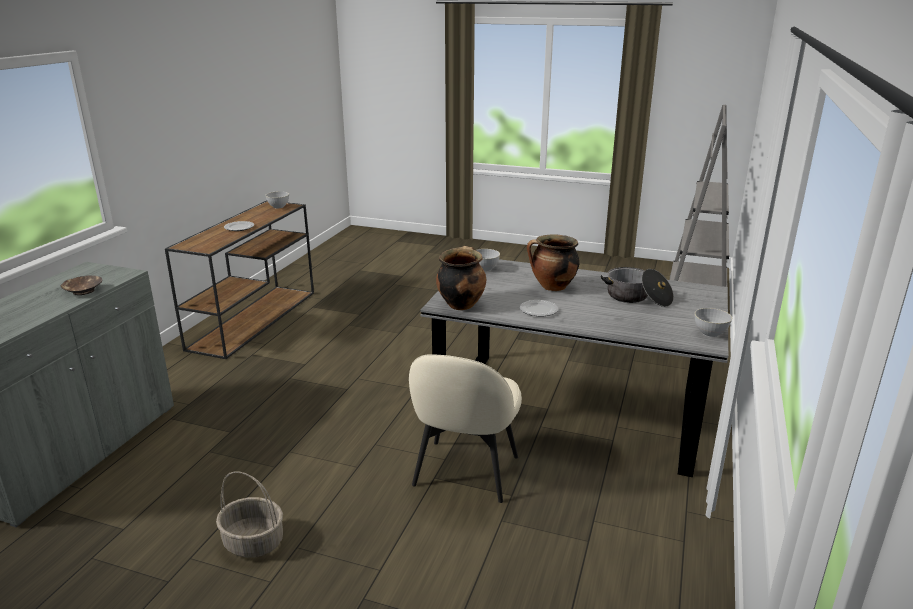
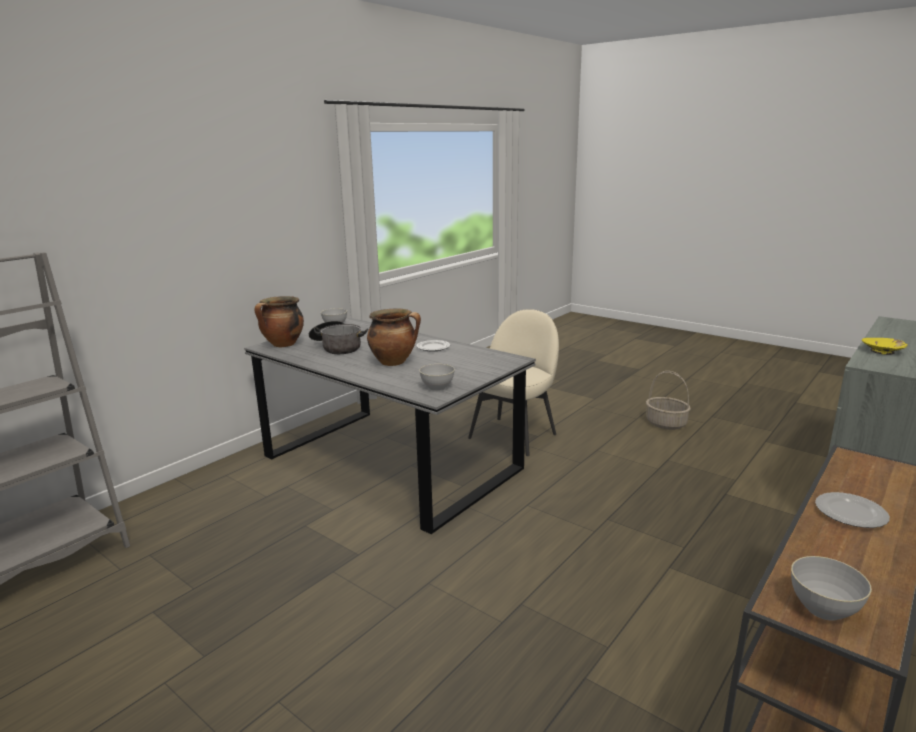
camera: 160 degrees left, 5 degrees down
(83, 291) = (882, 351): brown bowl -> yellow bowl
(461, 304) = (495, 358): cooking pot -> cooking pot (283, 345)

